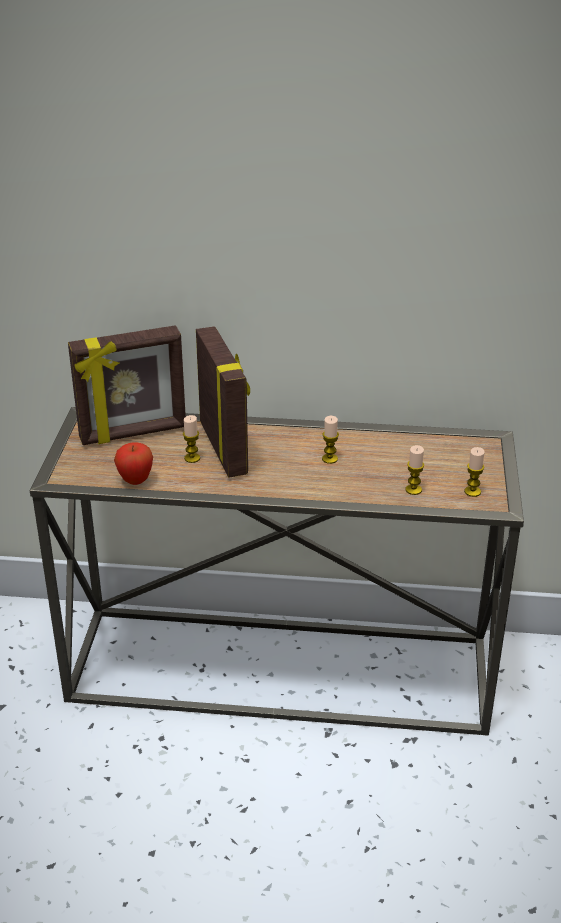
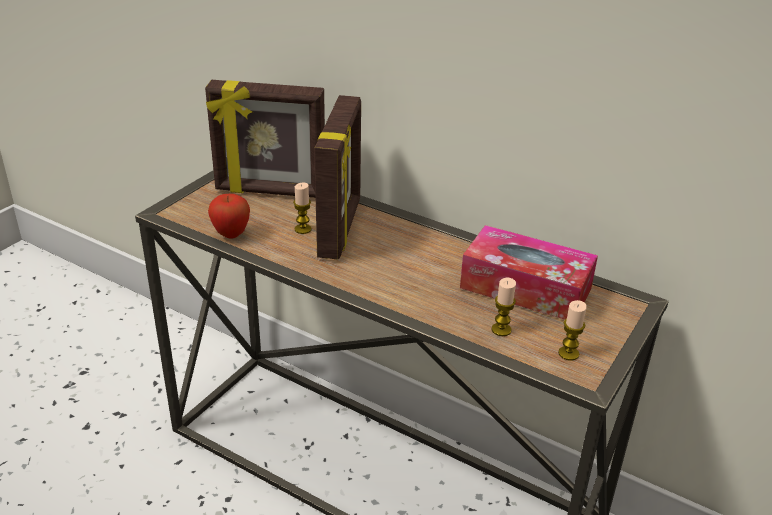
camera: 25 degrees right, 0 degrees up
(329, 459) = (437, 270): candle -> none
(407, 453) = (525, 288): none -> tissue box

